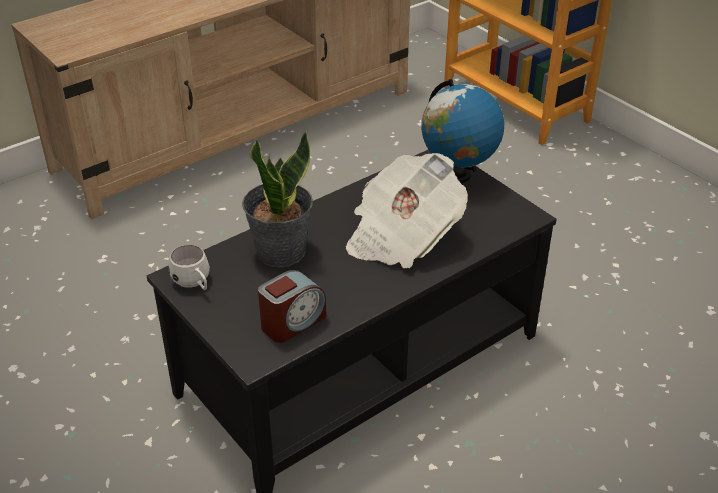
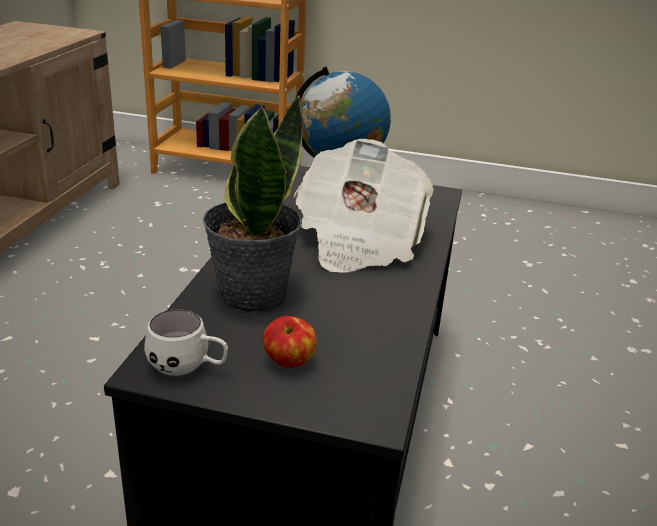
camera: 40 degrees left, 10 degrees down
(248, 306) = (289, 362): none -> apple
(292, 322) = (362, 357): alarm clock -> none

